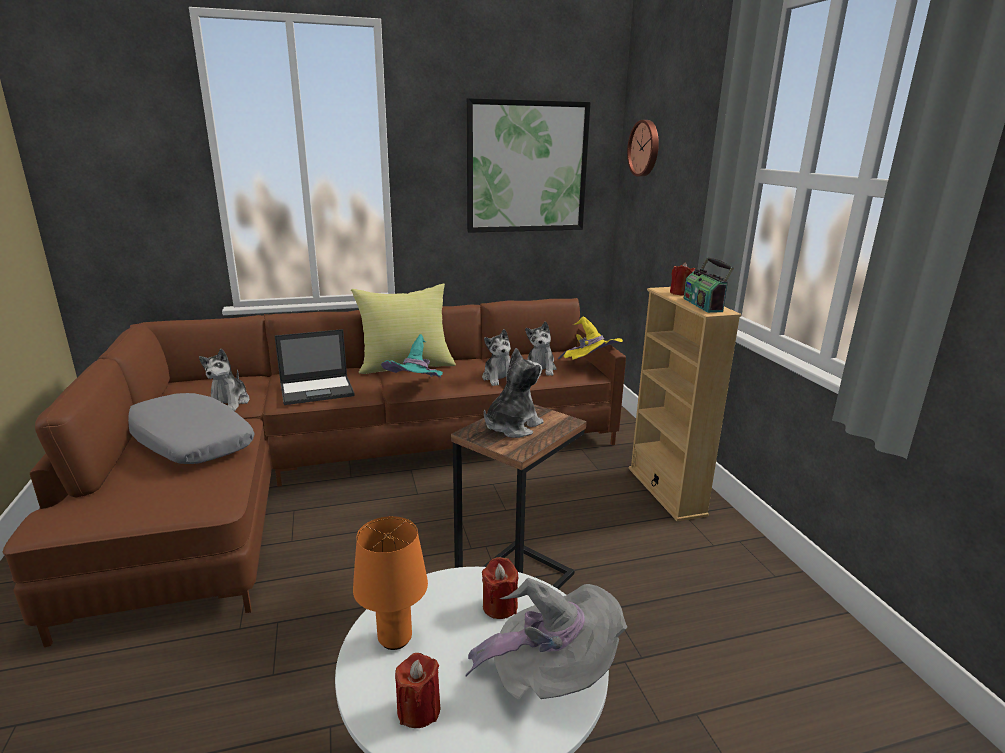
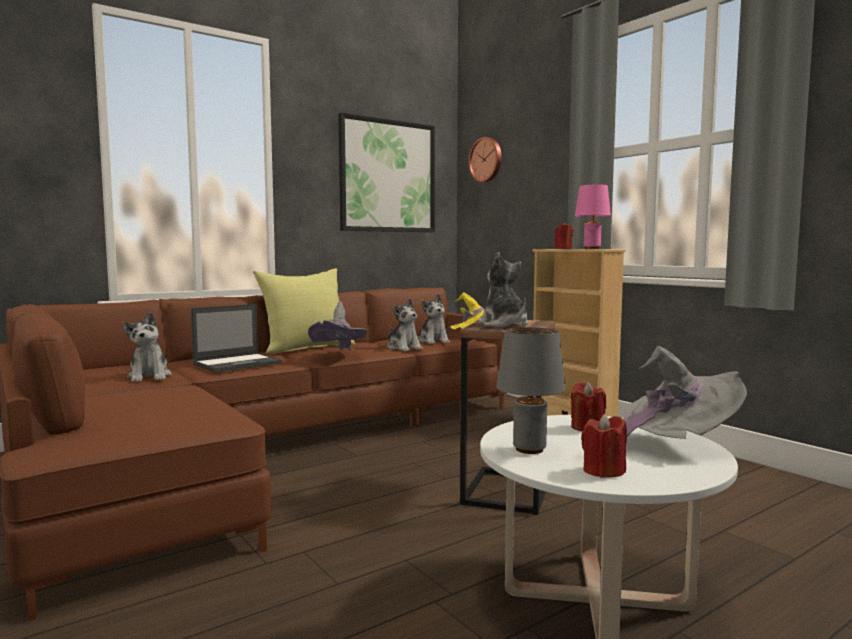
camera: 20 degrees left, 15 degrees down
(188, 442) = (141, 397): grey pillow -> none
(395, 639) = (530, 449): orange table lamp -> grey table lamp
(416, 391) = (339, 357): turquoise hat -> grey hat
(512, 427) = (503, 325): plush toy -> plush toy turned 45 degrees counterclockwise
(704, 305) = (592, 248): radio -> pink table lamp

